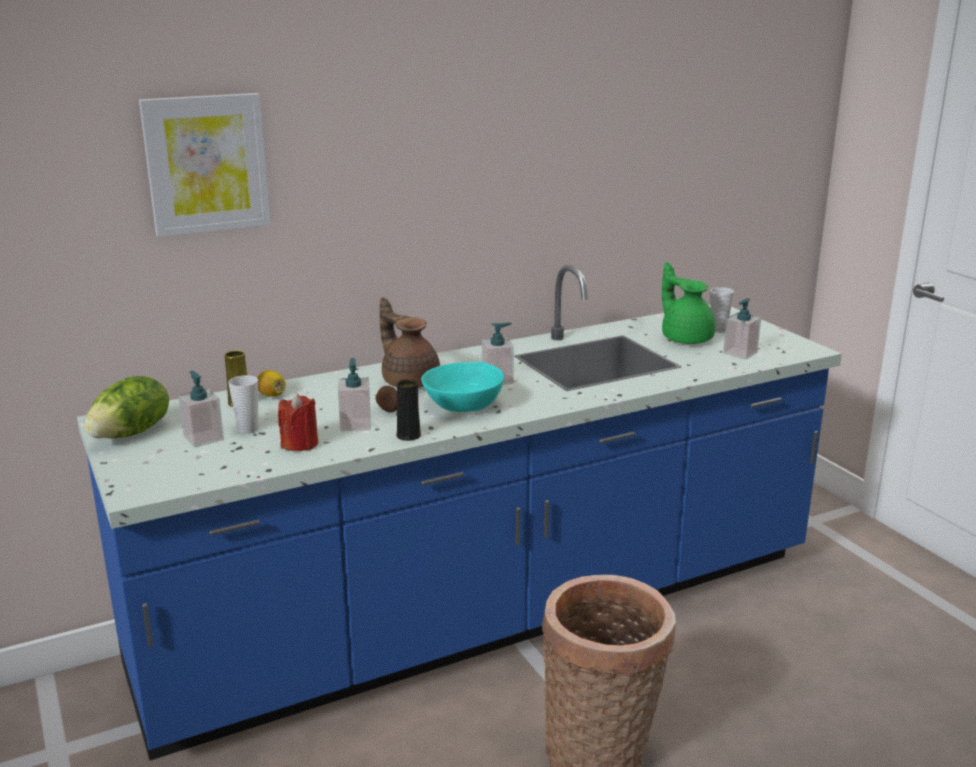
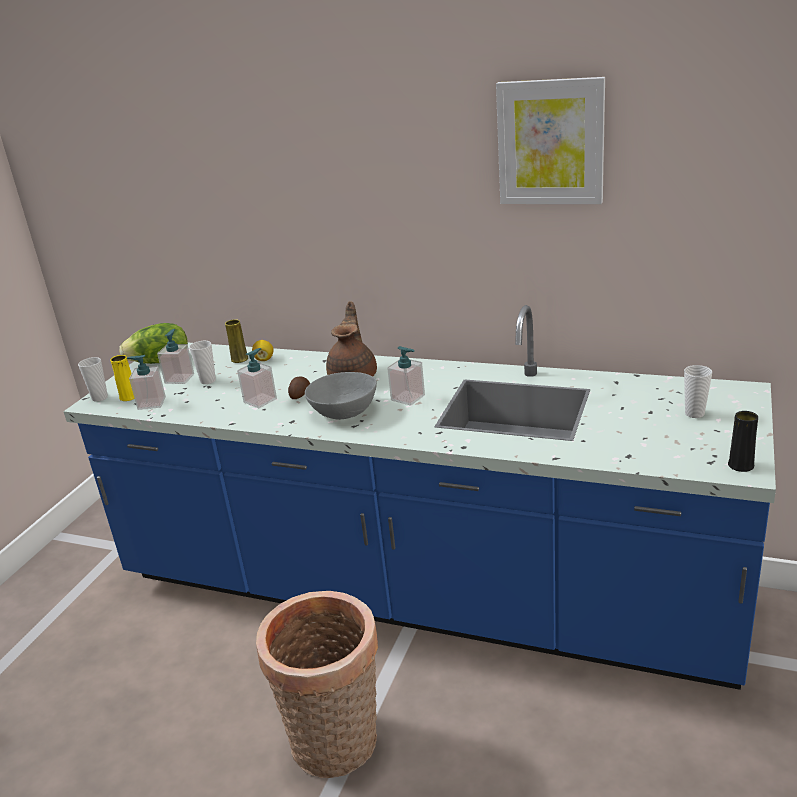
camera: 50 degrees right, 5 degrees up
(133, 485) = (100, 398): none -> cup
(176, 471) = (129, 397): none -> yellow vase
(206, 164) = (229, 174): picture -> picture (551, 142)
(300, 444) = (208, 403): red candle -> none
(408, 435) = (268, 422): black vase -> black vase (740, 465)
(463, 405) = (343, 411): turquoise bowl -> grey bowl
(685, 338) = (641, 411): green teapot -> none
(740, 353) = (659, 447): soap dispenser -> soap dispenser (151, 403)

